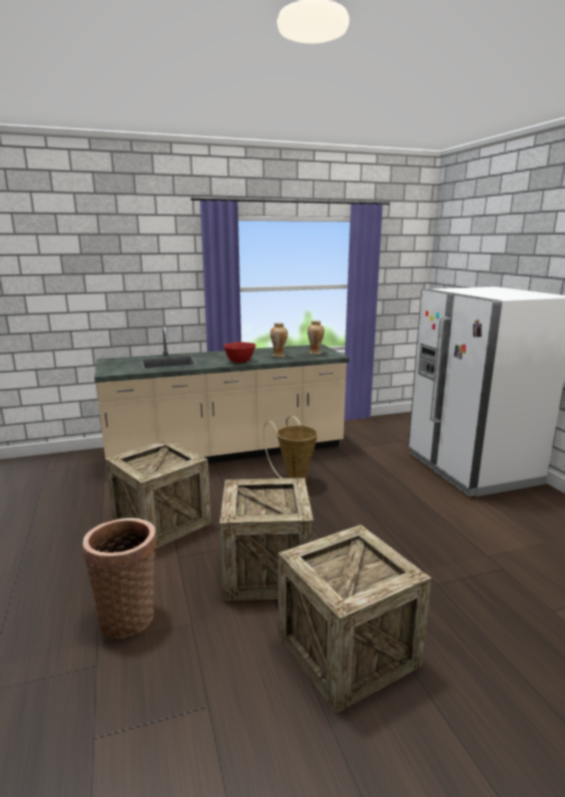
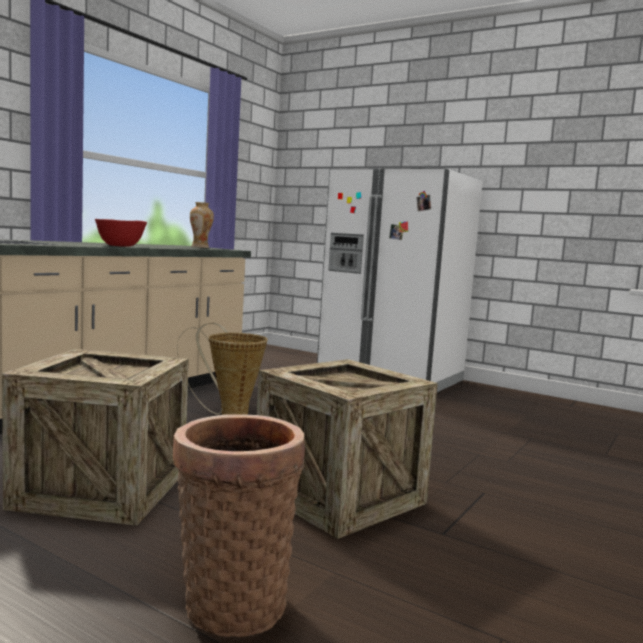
camera: 40 degrees left, 10 degrees down
(278, 356) = (160, 246): vase -> none
(347, 651) = (532, 532): crate -> none

